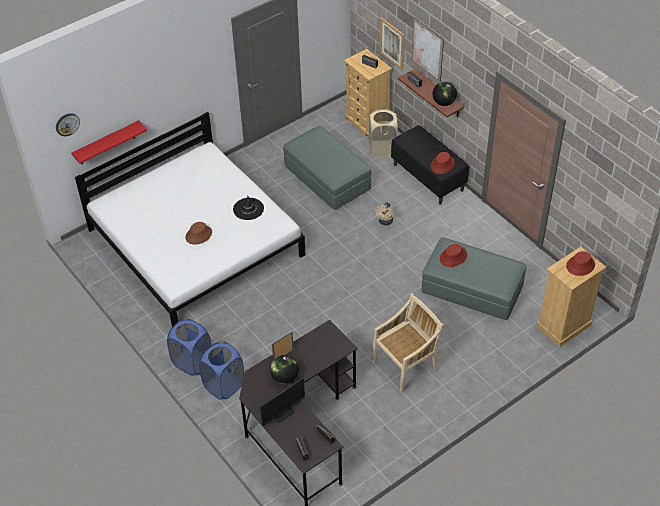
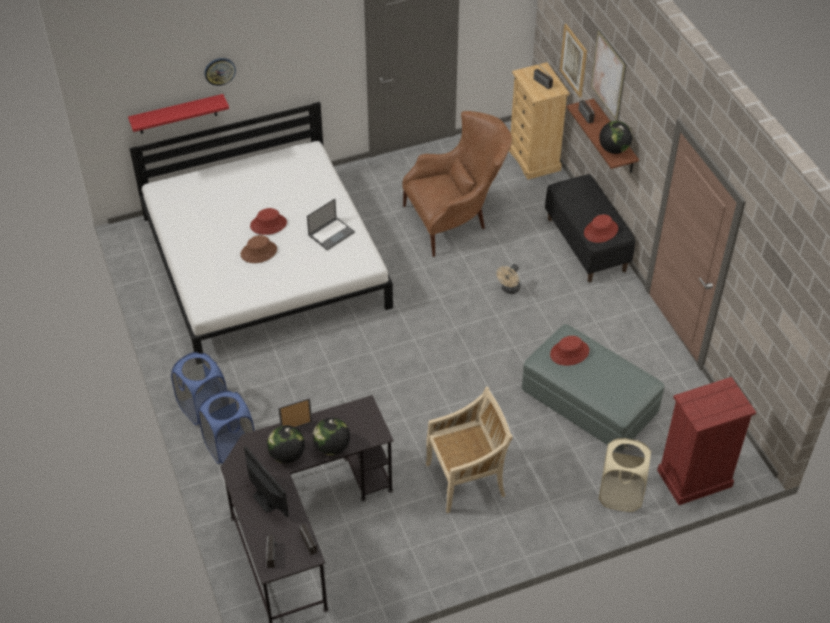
camera: 15 degrees right, 0 degrees up
(67, 124) = (125, 79): wall clock -> wall clock (219, 71)
(248, 209) = (331, 233): black hat -> laptop
(282, 413) = (266, 499): monitor -> monitor turned 105 degrees counterclockwise
(315, 364) = (332, 447): none -> globe
(327, 179) = (456, 219): grey ottoman -> brown armchair
(382, 149) = (541, 196): beige laundry basket -> beige laundry basket (620, 494)
(563, 326) = (694, 479): beige dresser -> red dresser
(580, 265) = (720, 402): red hat -> red hat (268, 224)

